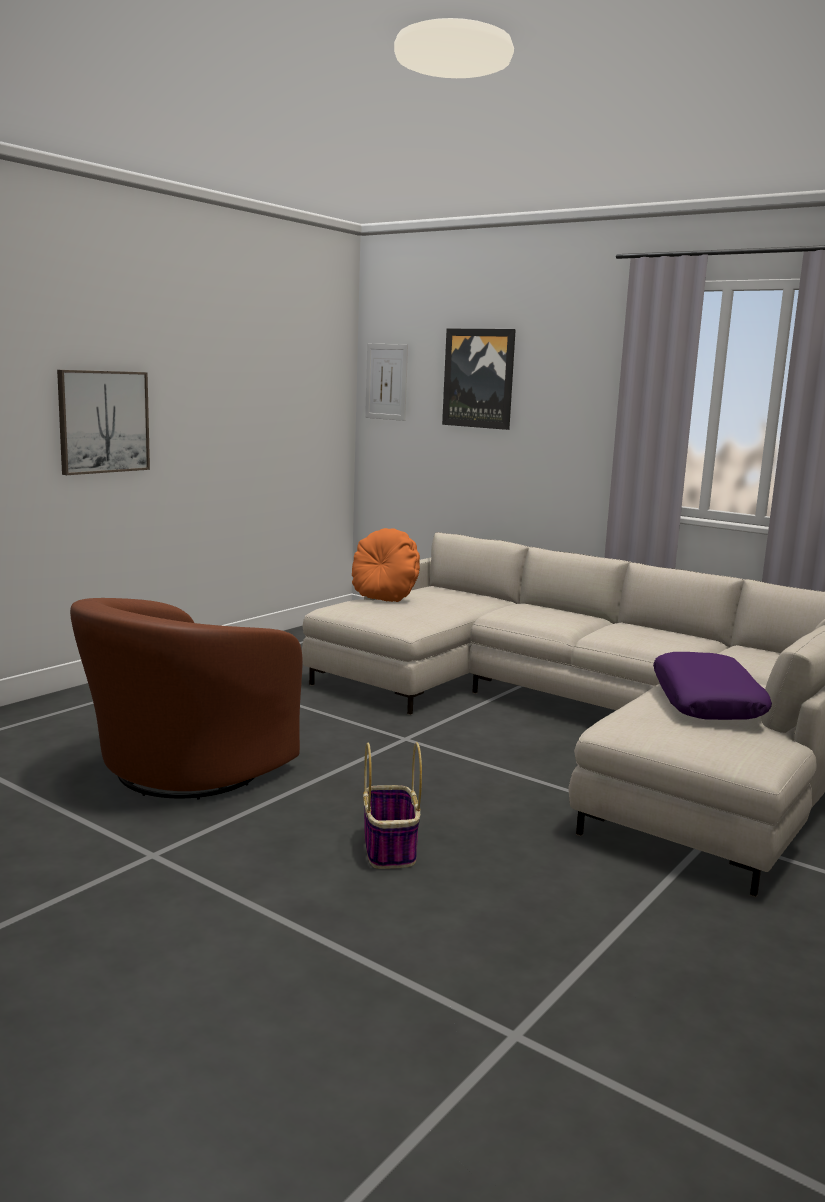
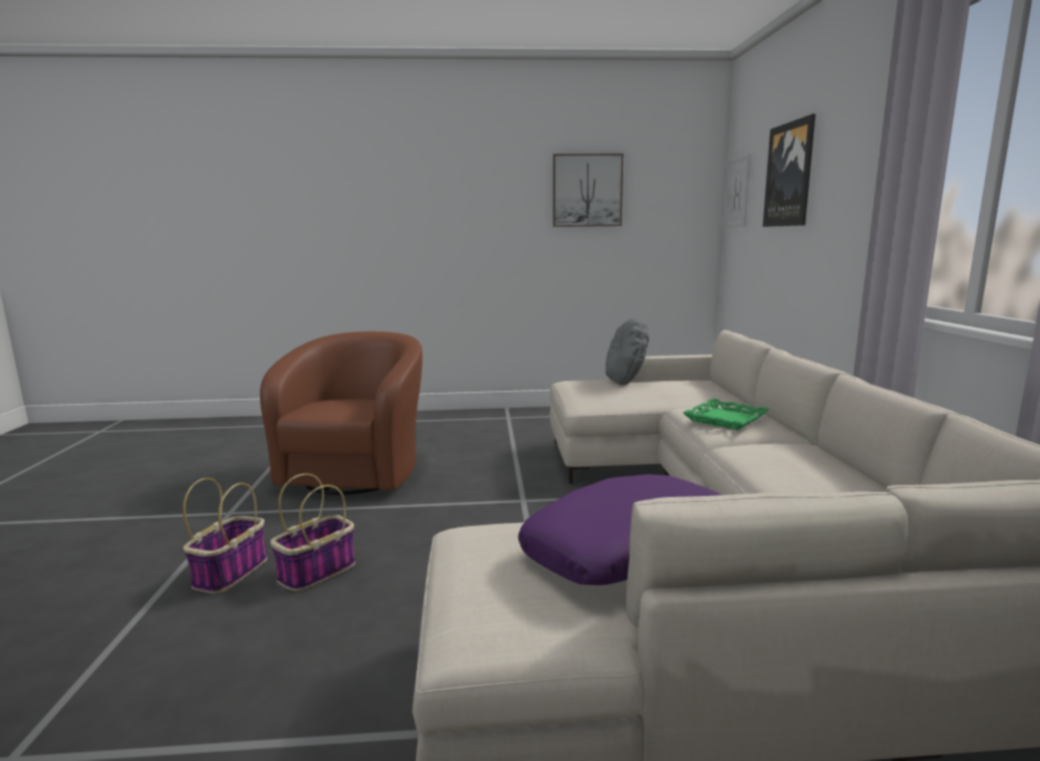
camera: 50 degrees right, 0 degrees up
(103, 421) = (455, 230): picture -> picture (587, 190)
(186, 771) = (358, 473): brown armchair -> brown armchair turned 105 degrees clockwise
(317, 884) = (231, 572): none -> basket
(384, 599) = (625, 382): orange pillow -> grey pillow
(543, 615) = (725, 419): none -> green tray

